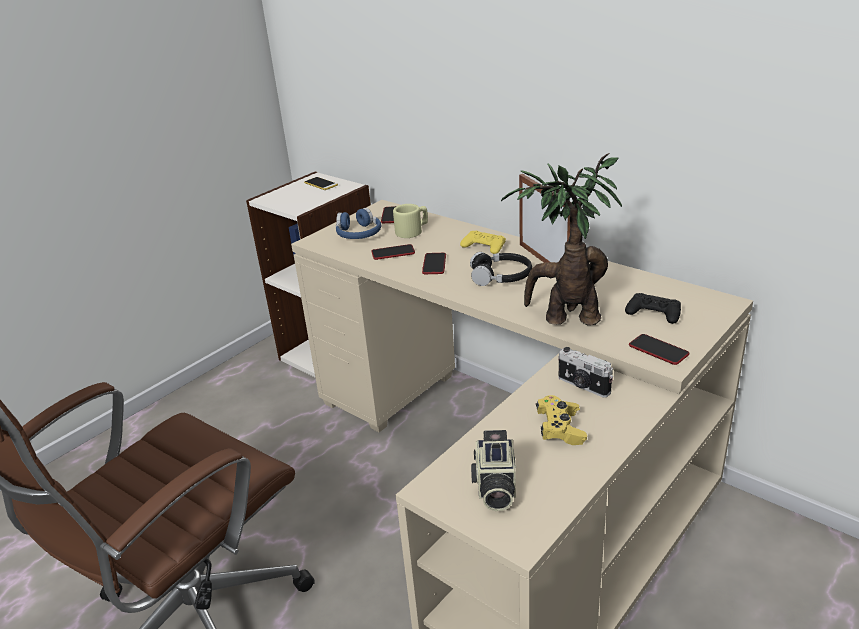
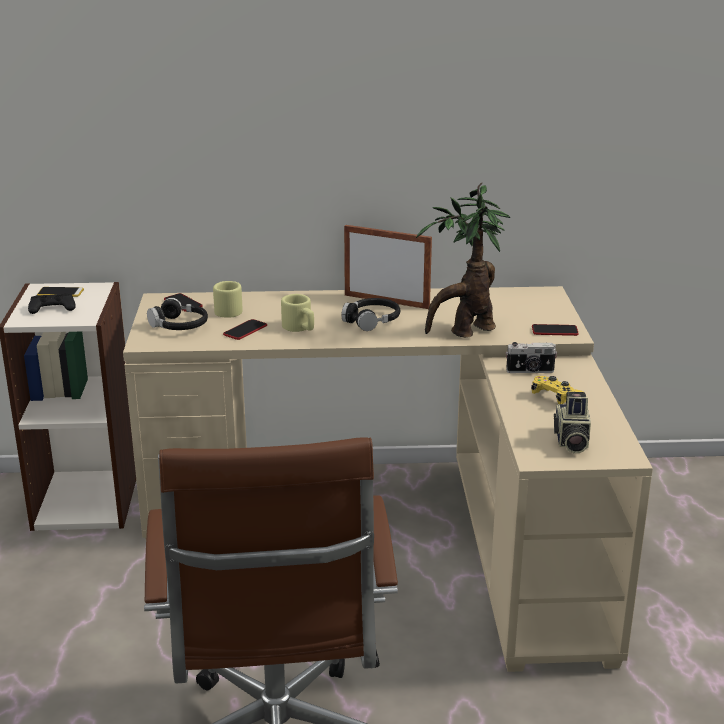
camera: 45 degrees left, 5 degrees down
(358, 233) = (179, 325): blue headphones -> black headphones
(434, 264) = (300, 328): phone -> beige mug
(484, 246) = (318, 304): yellow game controller -> none
(494, 487) = (570, 441): camera -> camera turned 45 degrees clockwise
(654, 313) = (517, 311): black game controller -> black game controller (52, 308)

